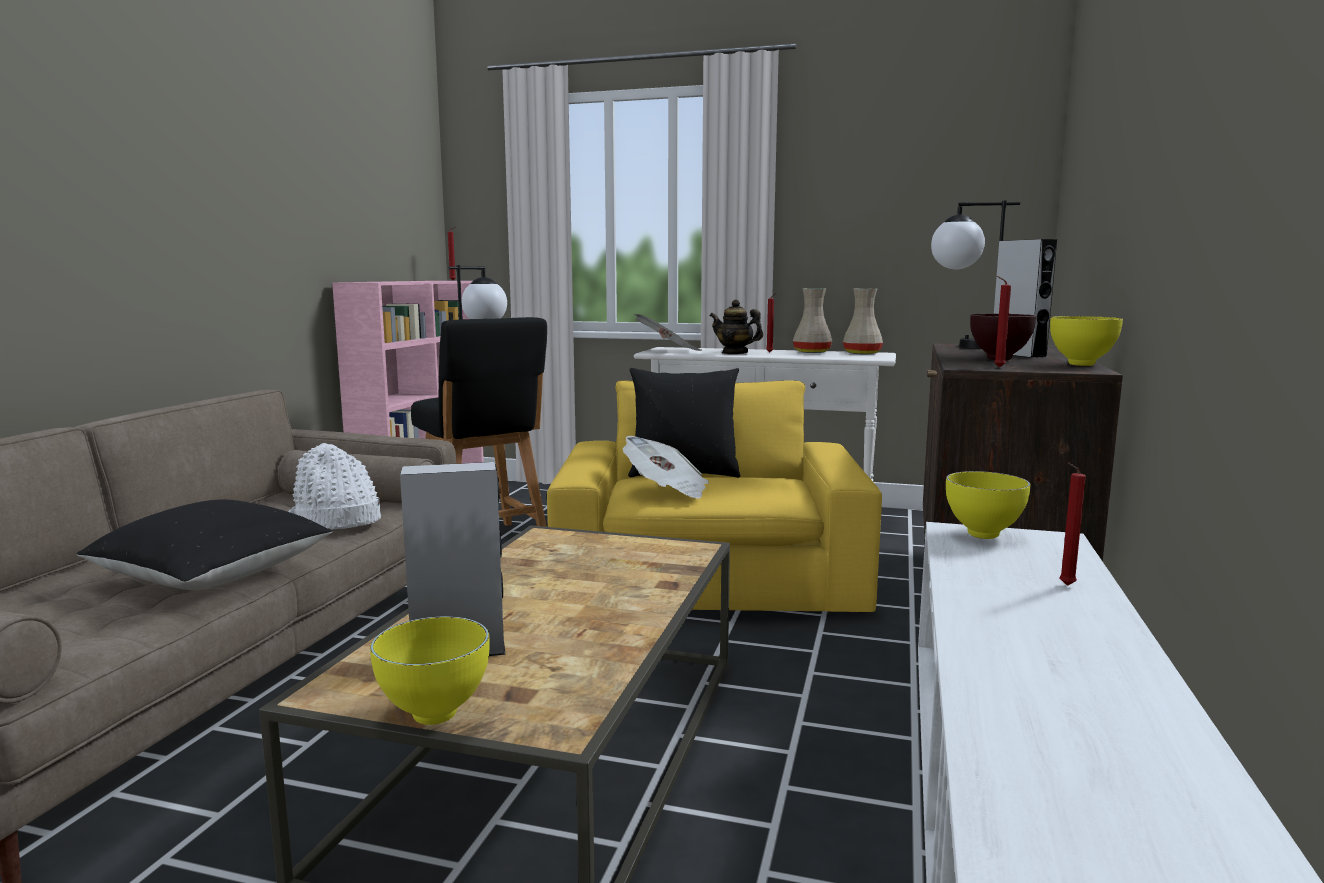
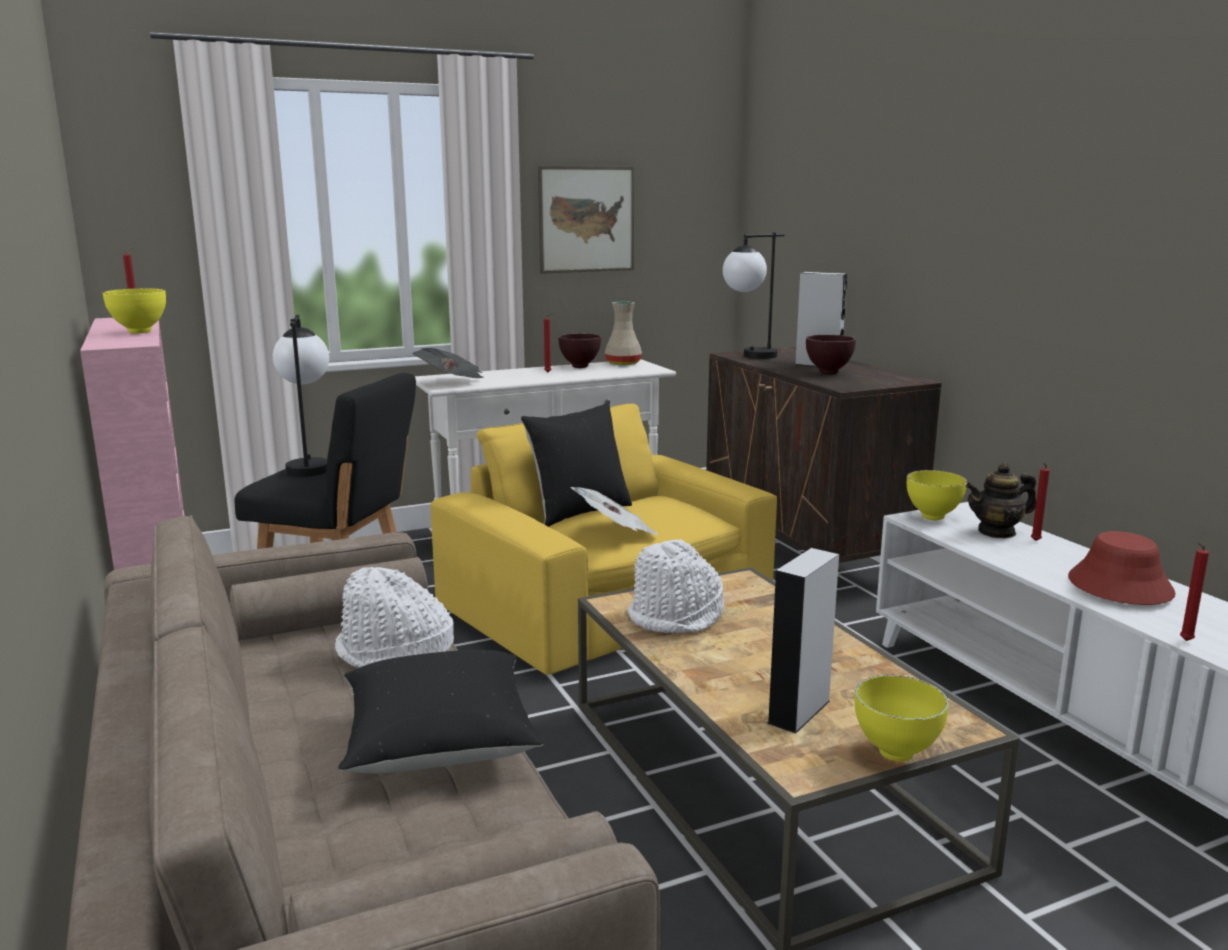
camera: 40 degrees left, 5 degrees up
(563, 556) = (677, 616): none -> white hat
(735, 353) = (522, 377): teapot -> teapot (997, 532)
(811, 352) = (579, 367): beige vase -> brown bowl
(857, 207) = (586, 219): none -> picture
(997, 367) = (860, 384): red candle -> red candle (1184, 641)
(1058, 658) = (1119, 586): none -> red hat
(1079, 365) = (888, 373): yellow bowl -> yellow bowl (138, 332)

